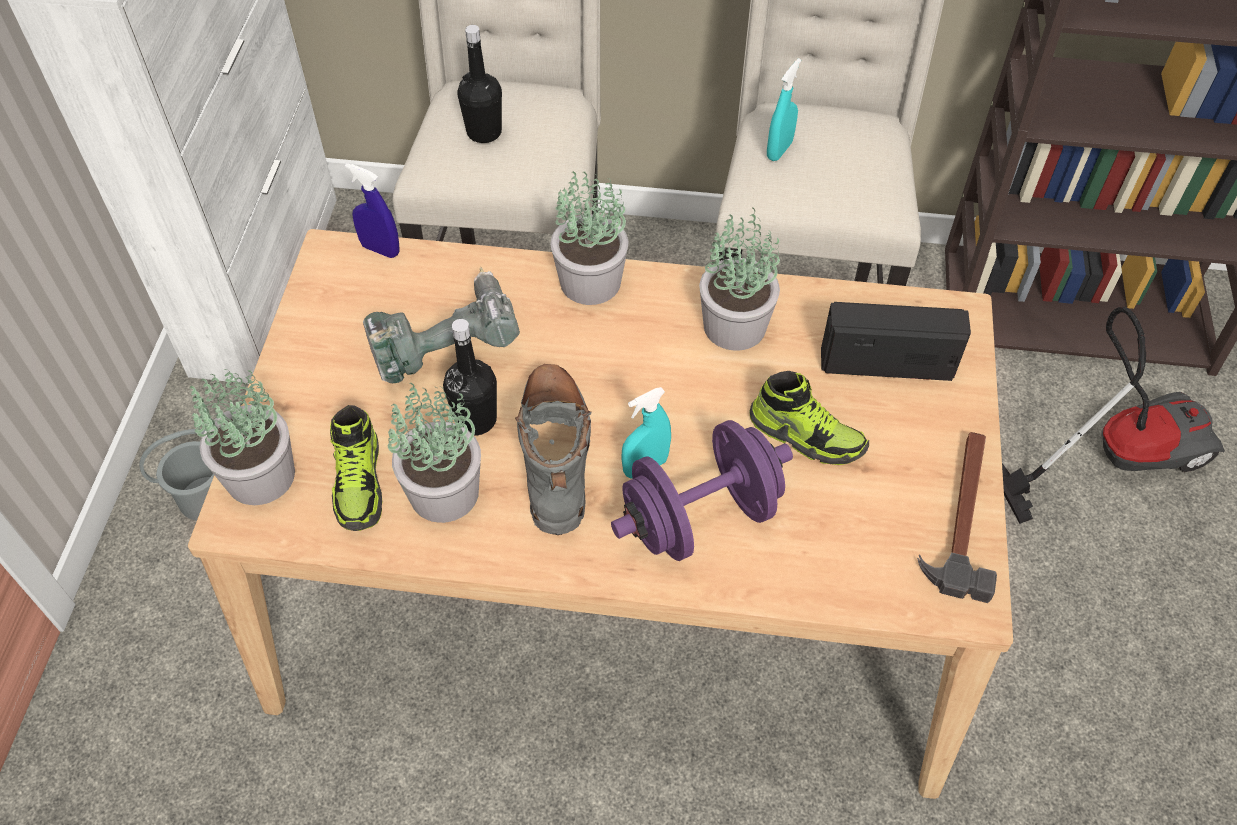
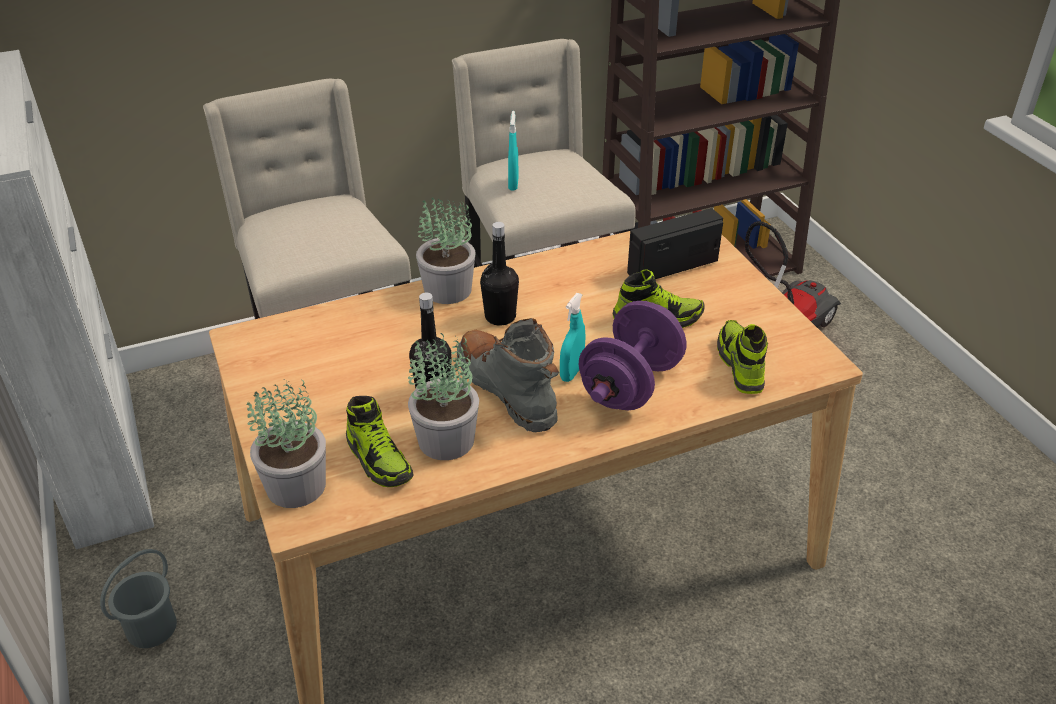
camera: 30 degrees left, 15 degrees down
(380, 249) = (277, 323): blue spray bottle -> none
(443, 341) = (371, 357): power drill -> none
(484, 132) = (301, 234): black bottle -> black bottle (500, 317)
(733, 325) = (562, 280): potted plant -> none
(857, 553) = (740, 365): none -> shoe
(962, 515) = (781, 323): hammer -> none

